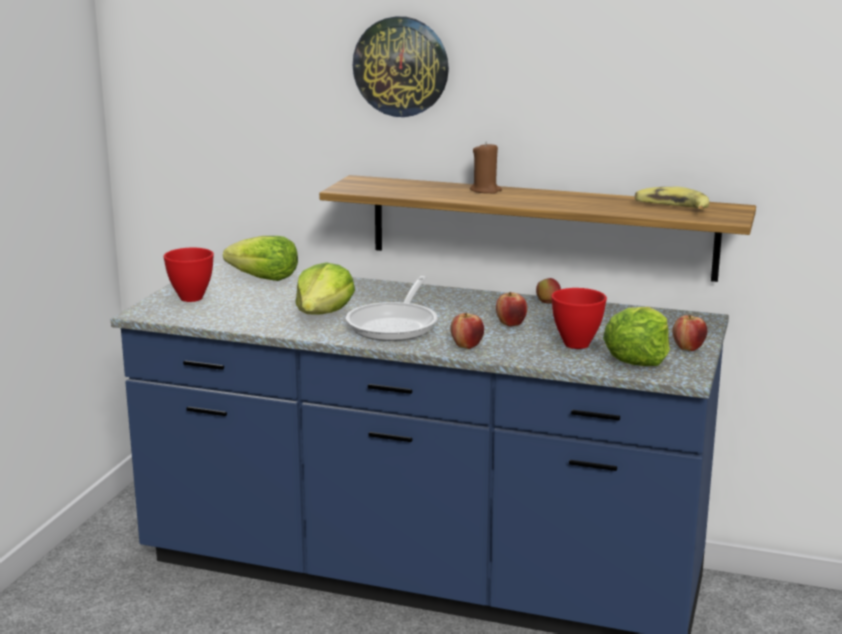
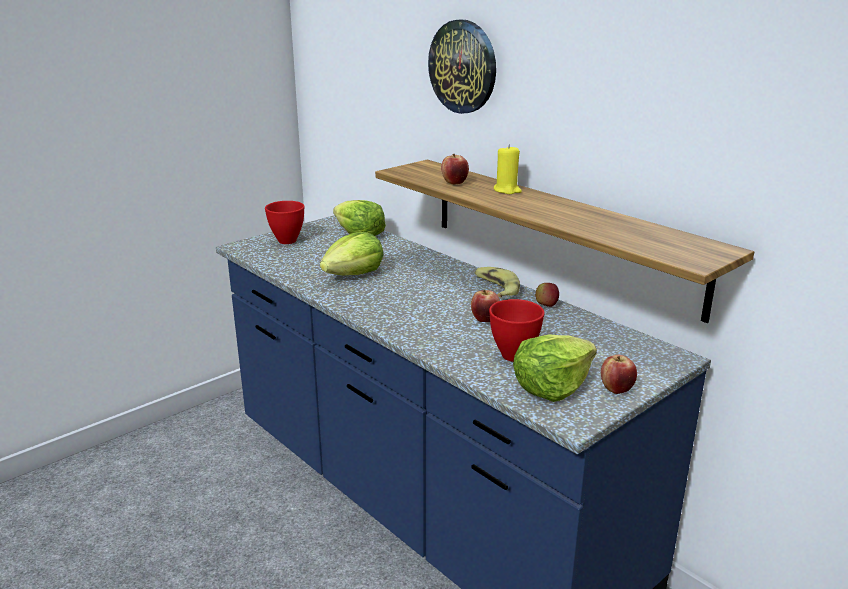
camera: 30 degrees right, 5 degrees up
(396, 324) = (392, 297): frying pan -> none
(467, 346) = (418, 332): apple -> apple (455, 183)
(485, 190) = (507, 190): brown candle -> yellow candle
(671, 208) = (652, 238): banana -> banana (496, 288)

